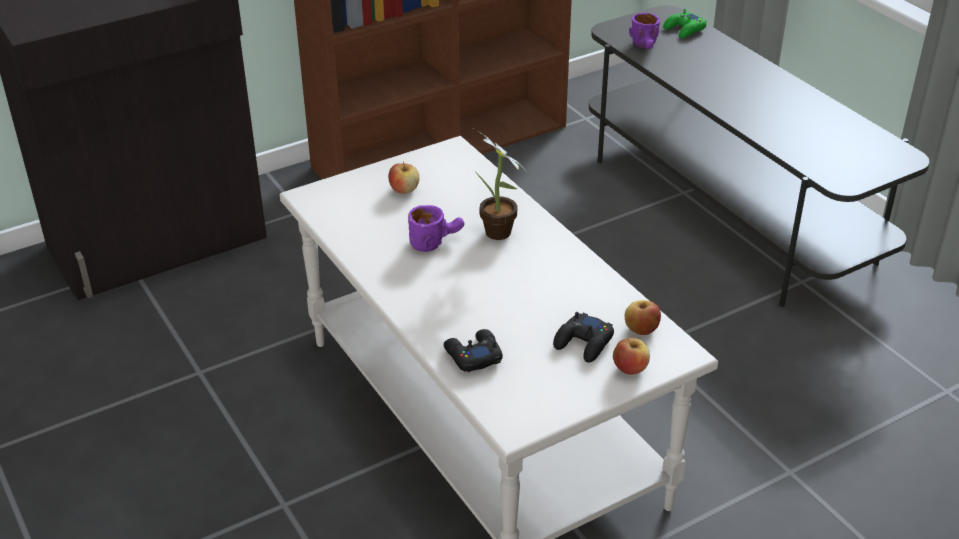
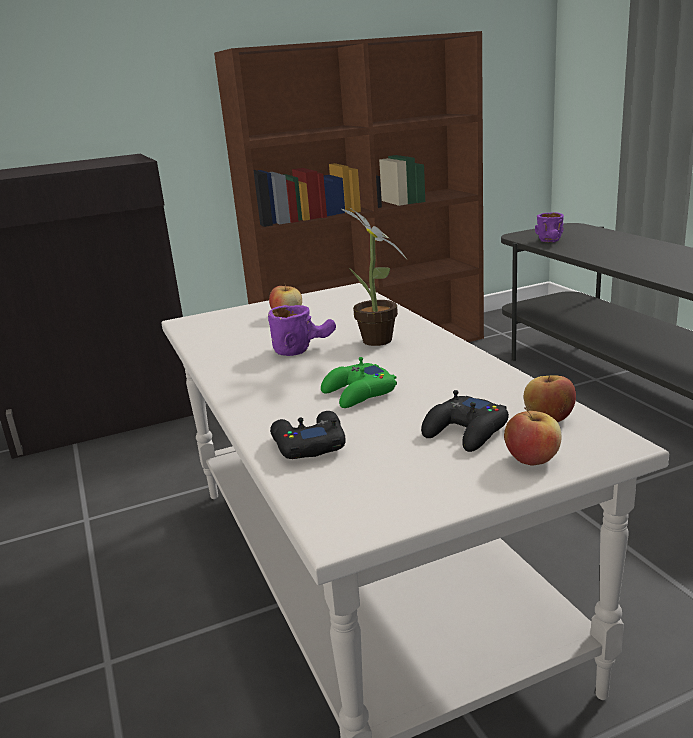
camera: 10 degrees right, 15 degrees down
(684, 29) = (588, 232): green game controller -> green game controller (358, 393)

